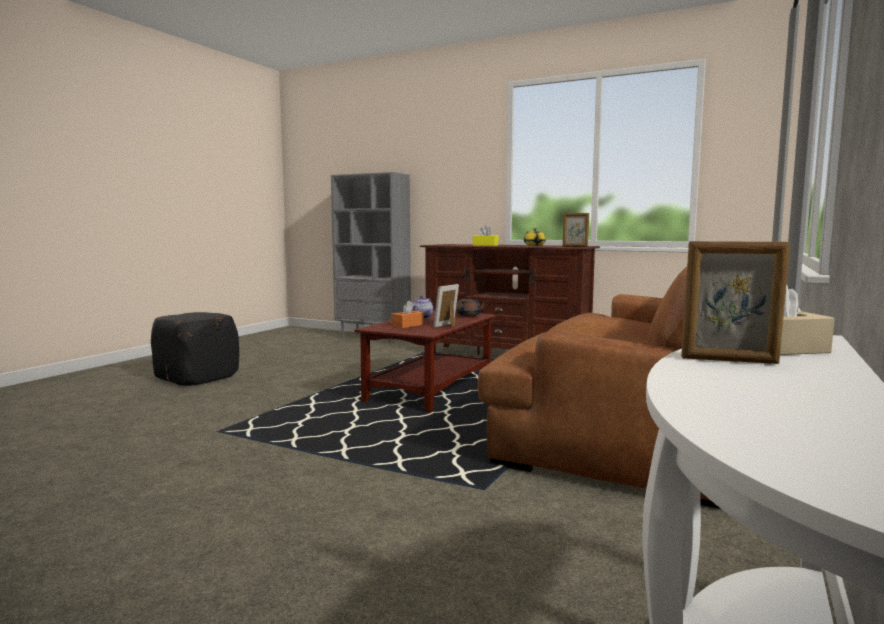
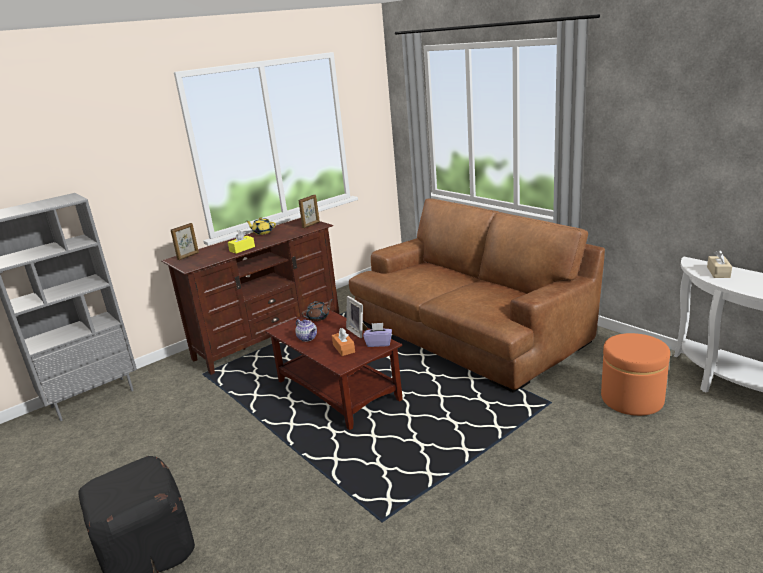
camera: 65 degrees left, 15 degrees up
(427, 331) = (379, 343): none -> purple tissue box
(550, 558) = (632, 399): none -> orange ottoman
(729, 360) = (740, 283): picture frame -> picture frame (188, 256)

